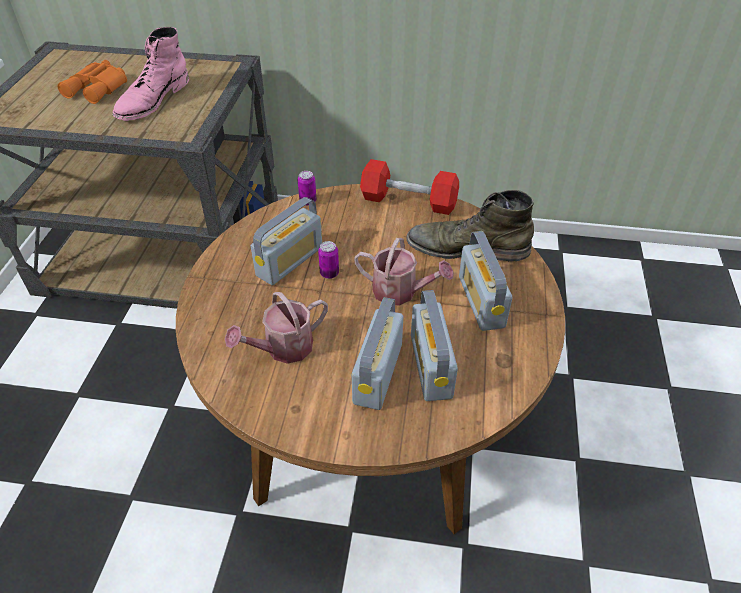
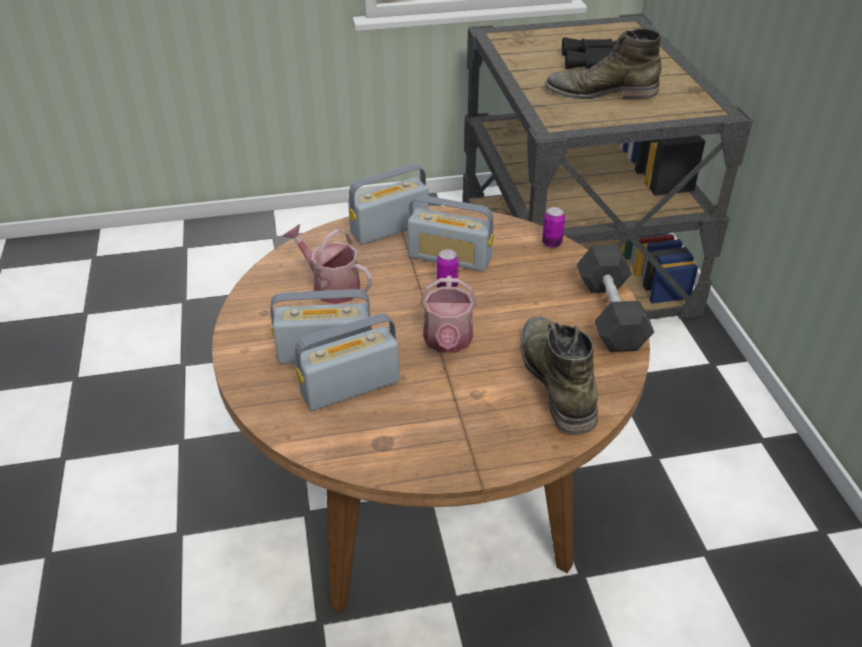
camera: 70 degrees right, 5 degrees down
(98, 88) = (592, 62): orange binoculars -> black binoculars
(152, 100) = (600, 92): pink boot -> green boot
(408, 201) = (610, 314): red dumbbell -> black dumbbell
(481, 301) = (467, 408): radio -> radio (389, 228)

